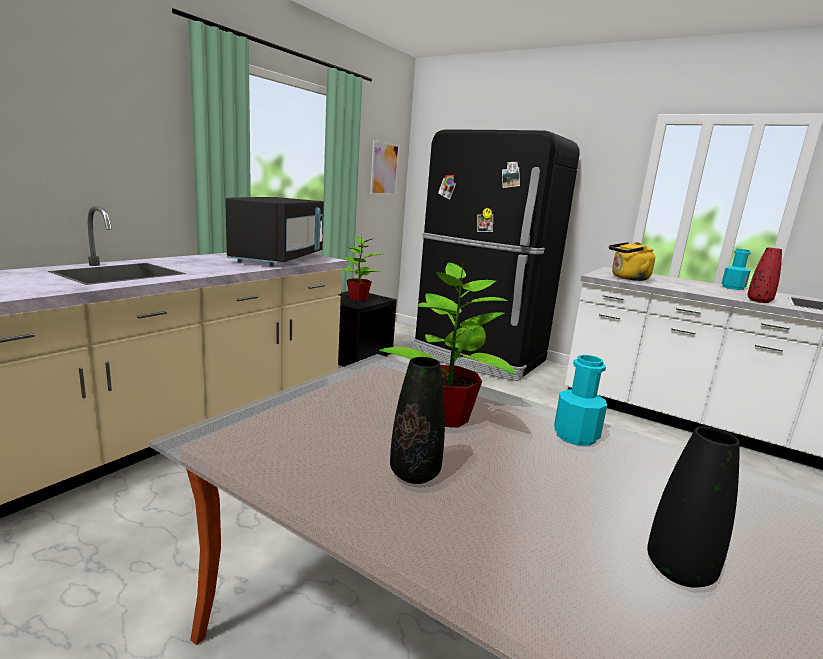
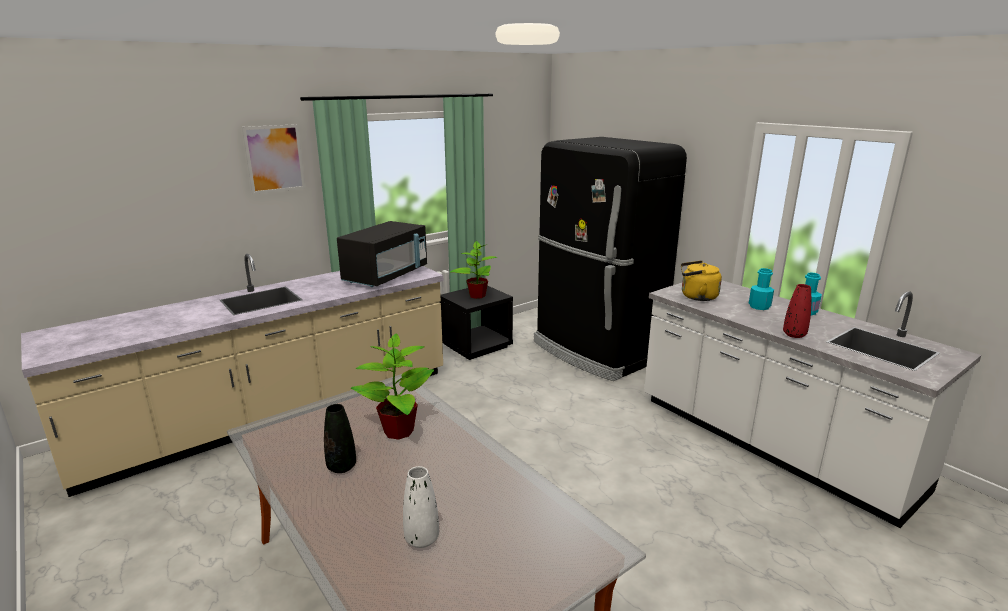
camera: 20 degrees right, 5 degrees up
(384, 169) = (519, 166): picture -> picture (274, 158)
(575, 436) = (468, 454): turquoise bottle -> turquoise bottle (759, 306)
(679, 570) = (422, 539): black vase -> white vase

